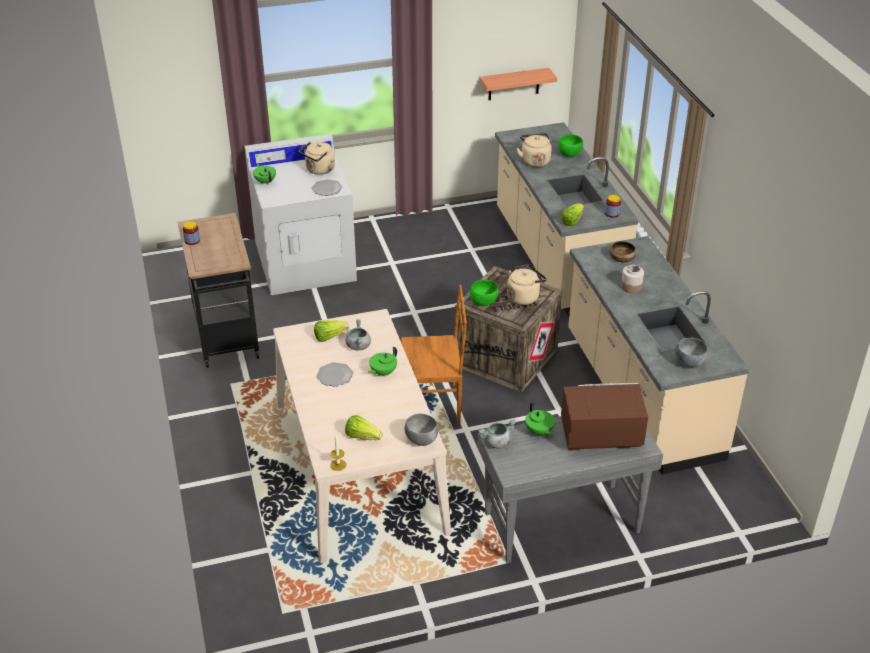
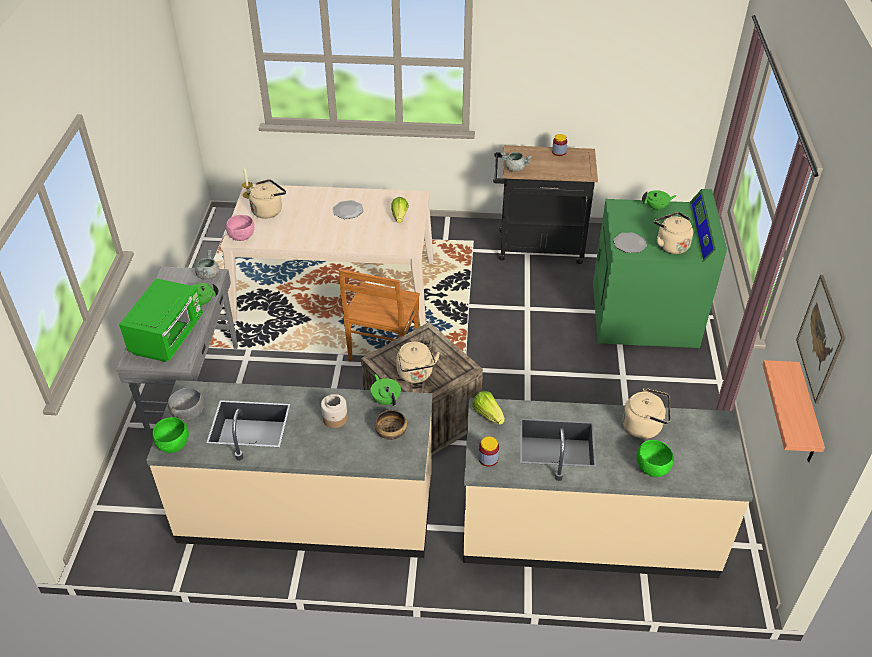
camera: 110 degrees right, 5 degrees up
(306, 261) = (644, 314): white washing machine -> green washing machine
(358, 346) = (377, 229): grey cooking pot -> grey cooking pot (515, 168)
(362, 436) = (268, 210): lettuce -> beige kettle
(383, 372) = (334, 235): green teapot -> green teapot (386, 399)
(421, 440) = (241, 237): grey bowl -> pink bowl
(483, 302) = (422, 342): green bowl -> green bowl (174, 445)
(495, 40) = (820, 339): none -> picture
(599, 435) = (168, 336): brown microwave -> green microwave

